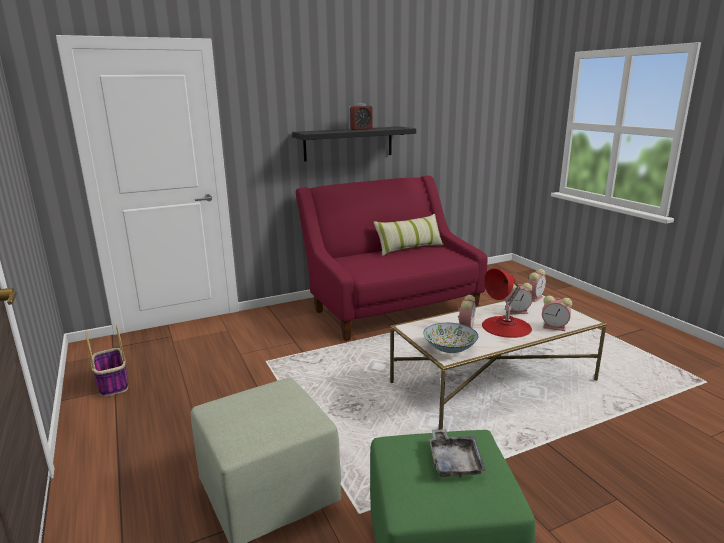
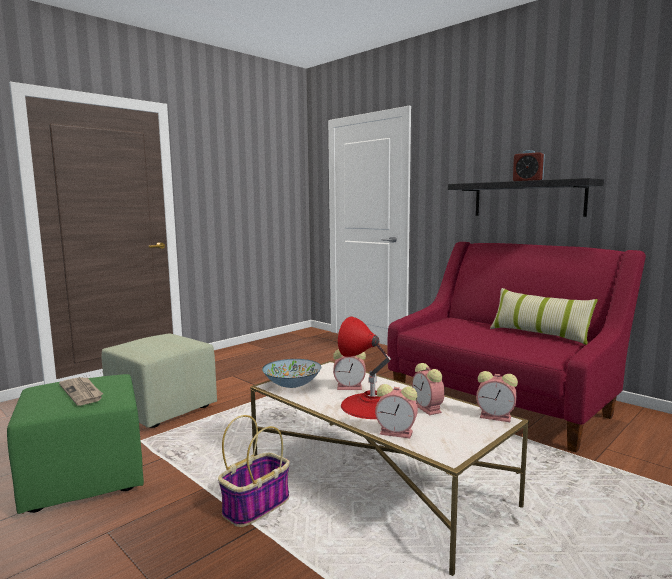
camera: 70 degrees right, 10 degrees down
(112, 383) = (270, 346): basket -> basket (256, 505)
(454, 461) = (82, 392): grey tray -> newspaper
(555, 327) = (397, 433): alarm clock -> alarm clock turned 75 degrees counterclockwise

